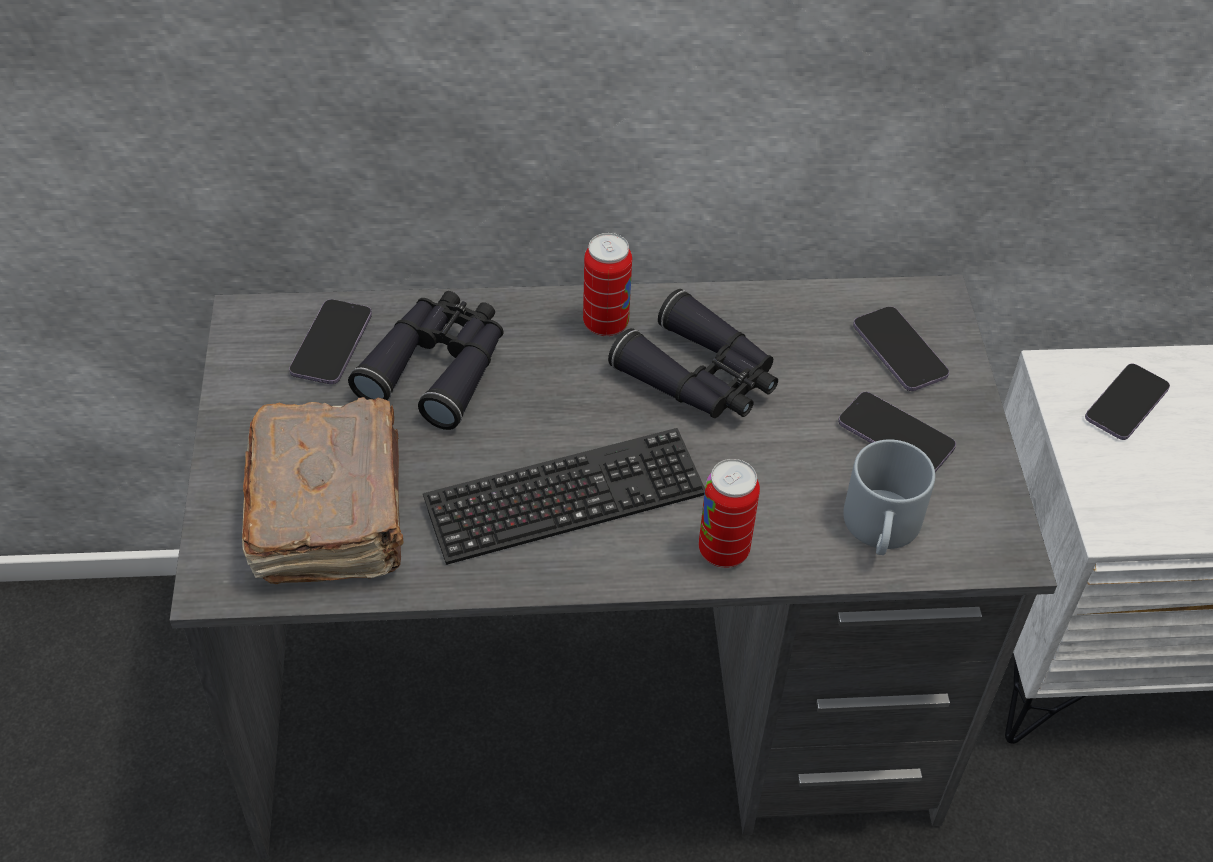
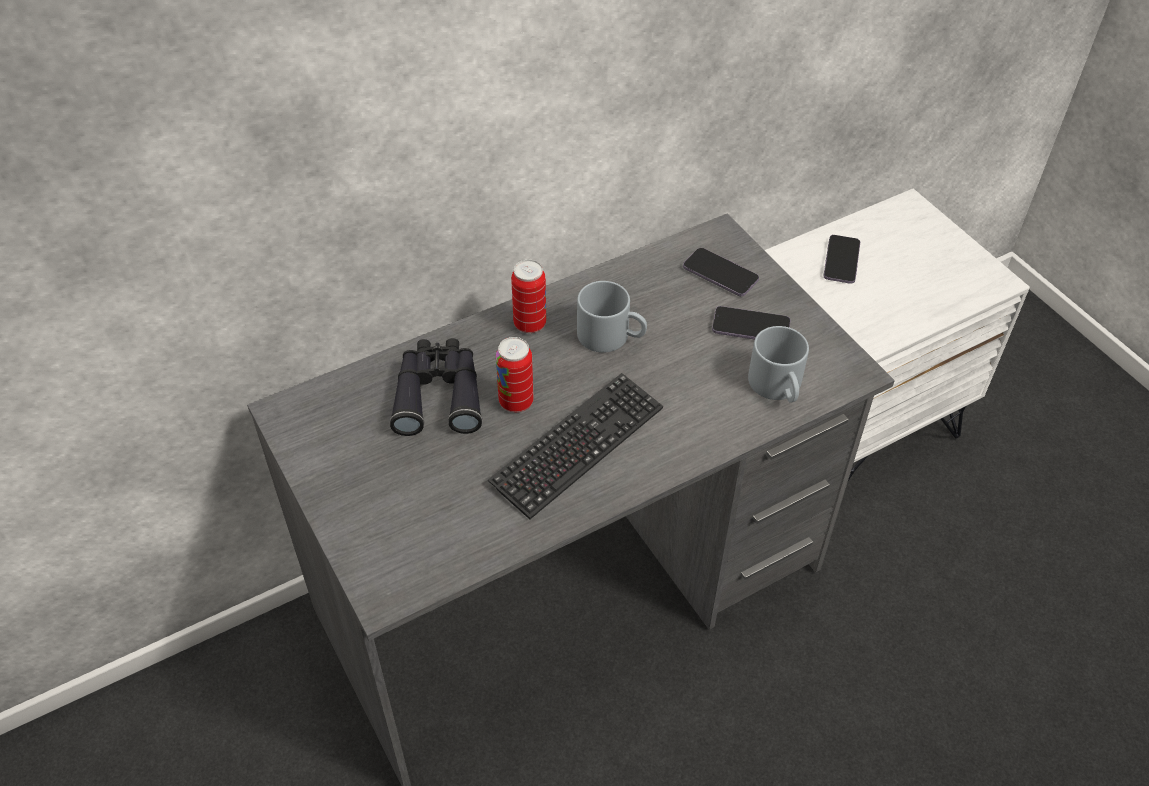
camera: 25 degrees left, 0 degrees up
(331, 344) = (355, 406): phone -> none
(331, 511) = (430, 517): brown book -> none
(700, 377) = (611, 336): black binoculars -> grey mug
(723, 550) = (695, 438): can -> can (516, 402)

